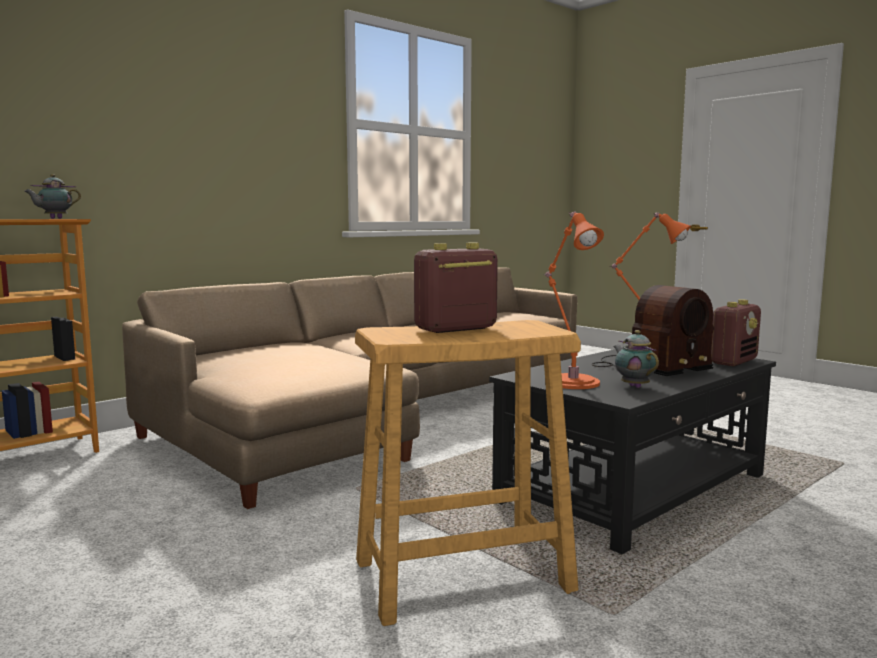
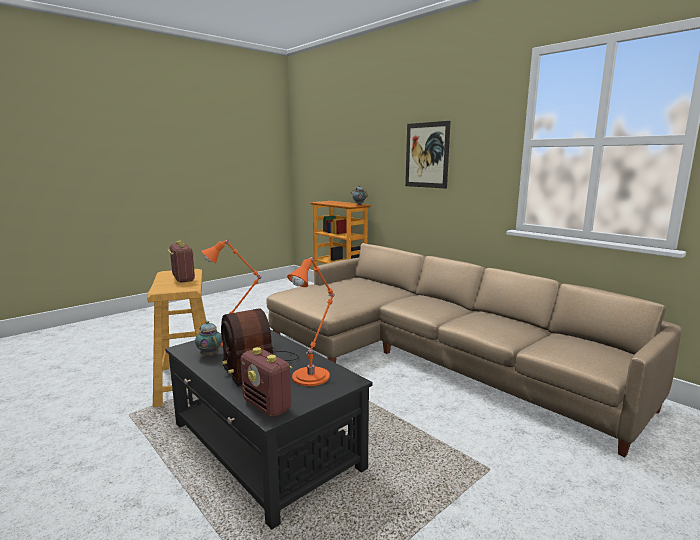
camera: 90 degrees right, 5 degrees up
(205, 123) = (427, 155): none -> picture
(633, 386) = (209, 354): teapot -> teapot turned 105 degrees counterclockwise

